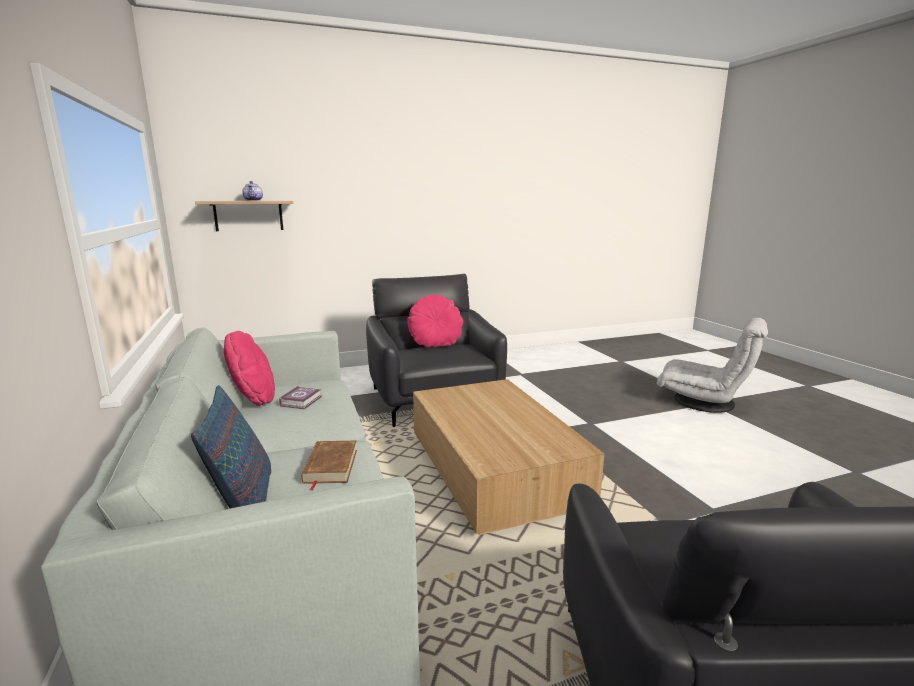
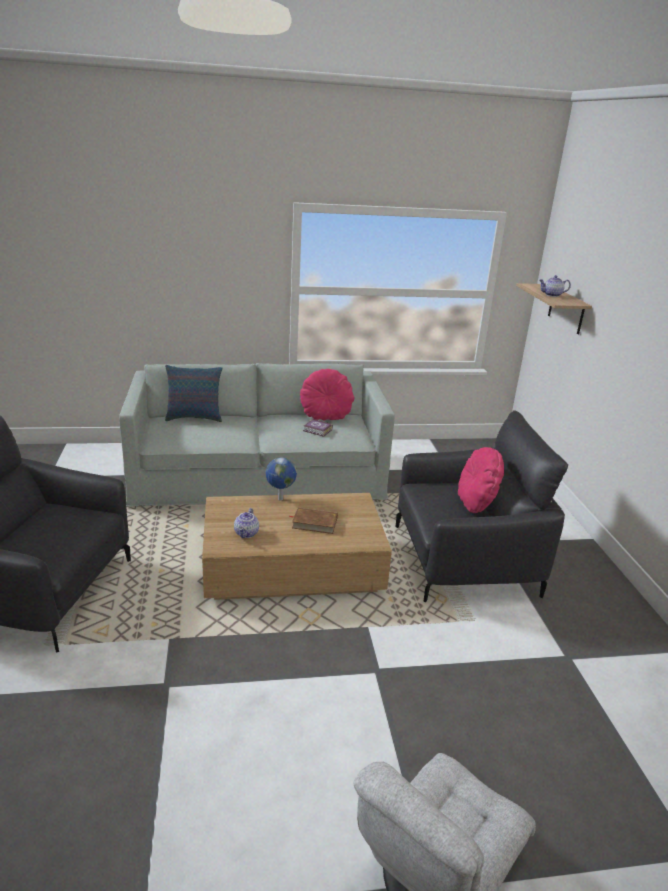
camera: 100 degrees right, 10 degrees up
(330, 466) = (218, 435): brown book -> brown book (314, 523)
(453, 430) = (279, 499): none -> globe
(538, 437) = (247, 533): none -> teapot

